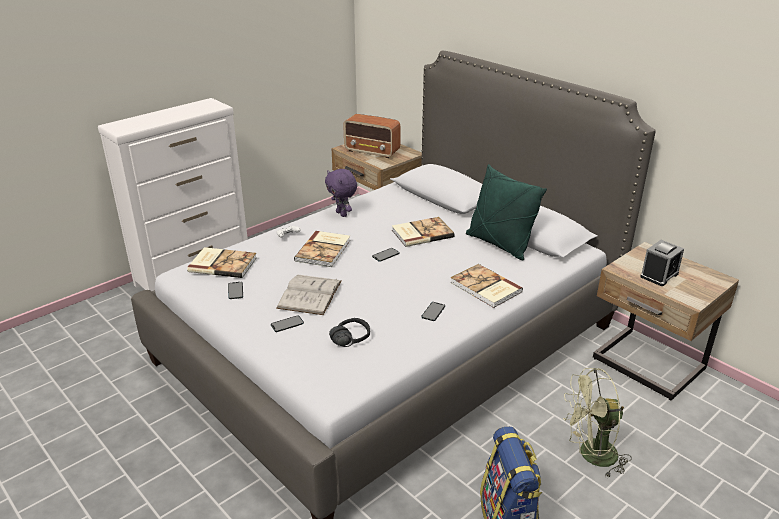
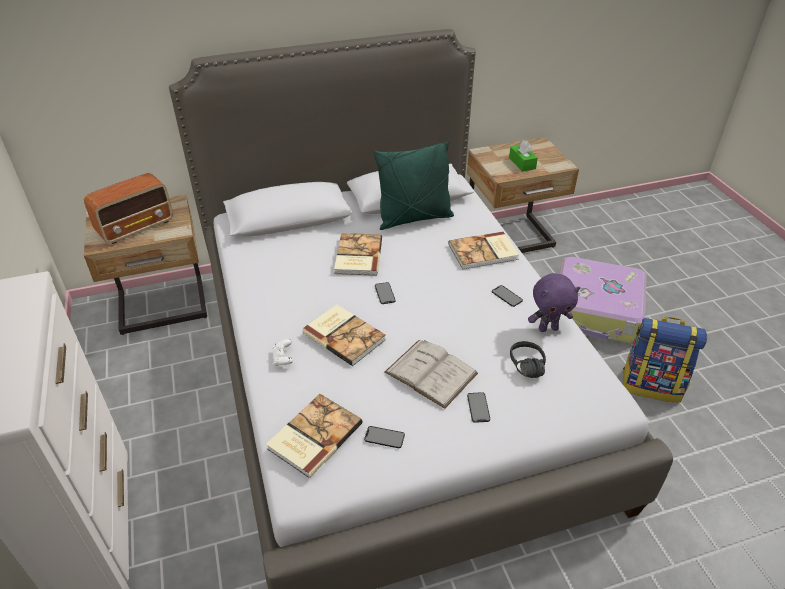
camera: 65 degrees left, 10 degrees up
(342, 214) = (265, 298): purple plush toy -> purple plush toy (548, 328)
(590, 455) = (596, 311): green fan -> suitcase
(659, 275) = (522, 163): alarm clock -> green tissue box

